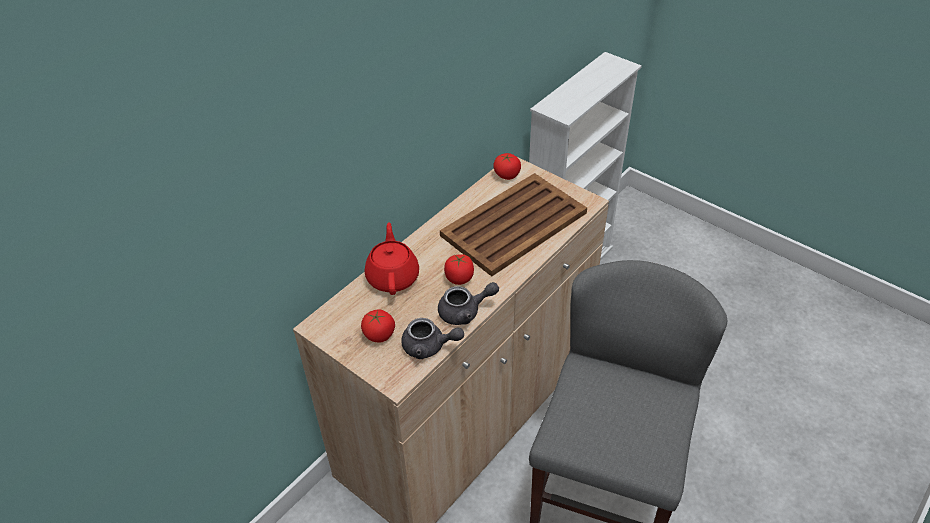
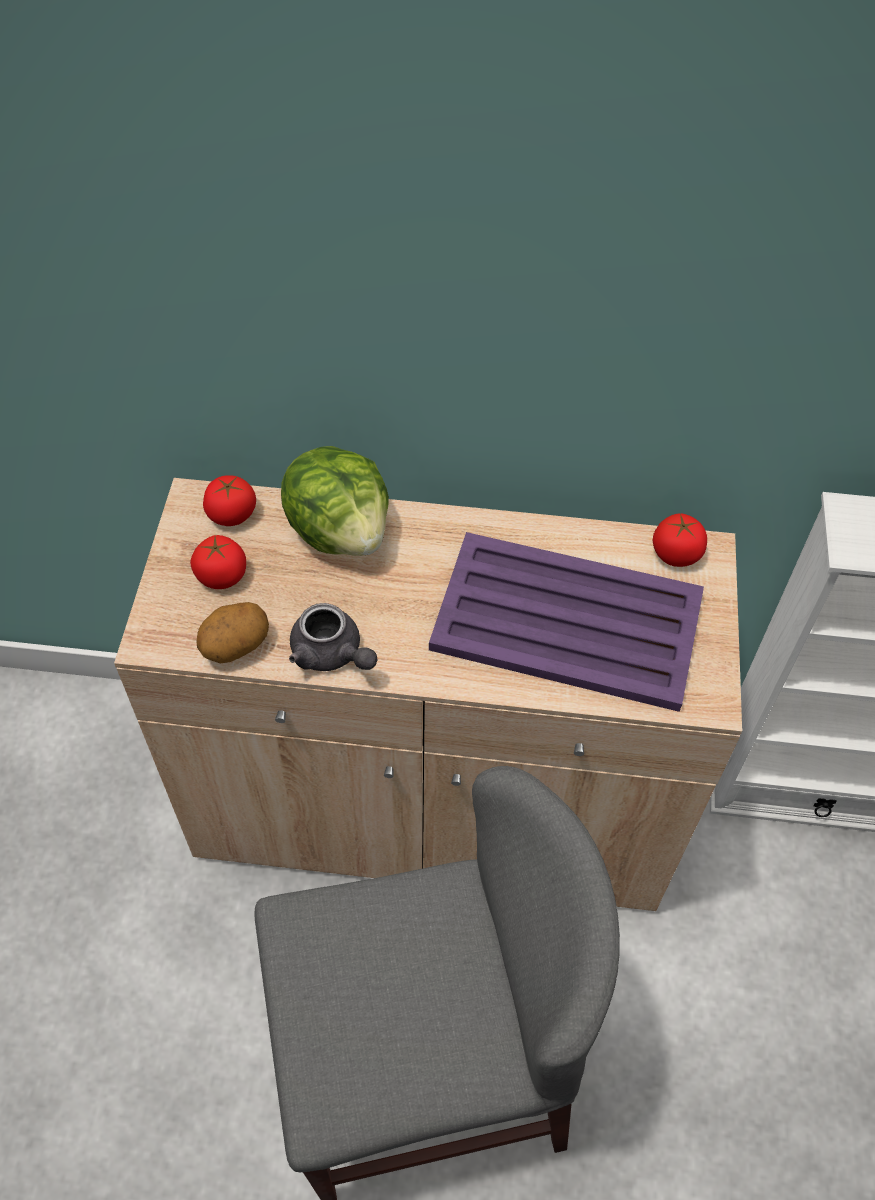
camera: 55 degrees right, 10 degrees up
(393, 277) = (340, 531): red teapot -> lettuce
(429, 347) = (236, 646): grey teapot -> potato
(459, 278) = (395, 611): tomato -> tomato (232, 514)
(515, 224) = (569, 623): brown tray -> purple tray

